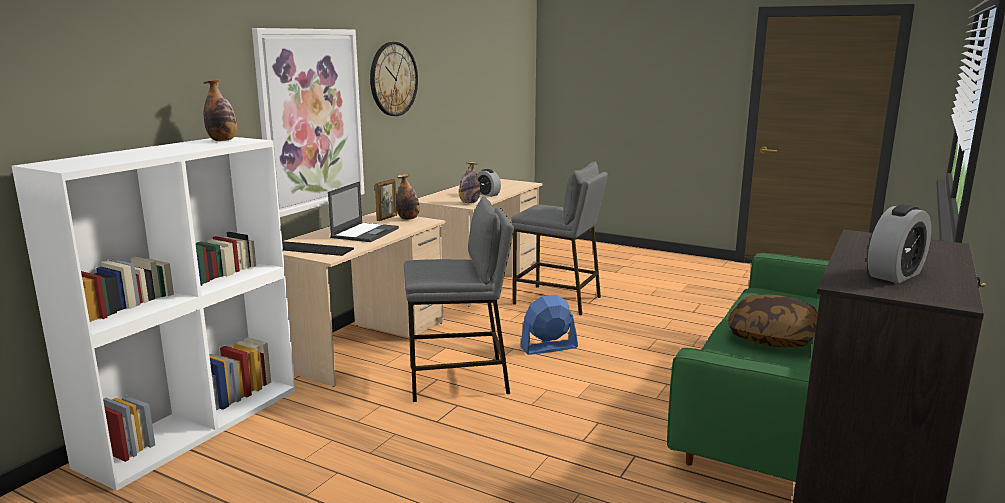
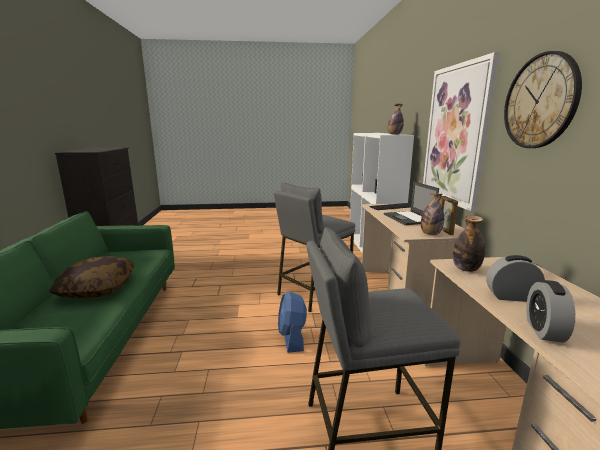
camera: 145 degrees right, 0 degrees up
(548, 347) = (292, 337): blue fan -> blue fan turned 135 degrees clockwise
(895, 275) = (102, 148): alarm clock -> alarm clock (544, 330)

